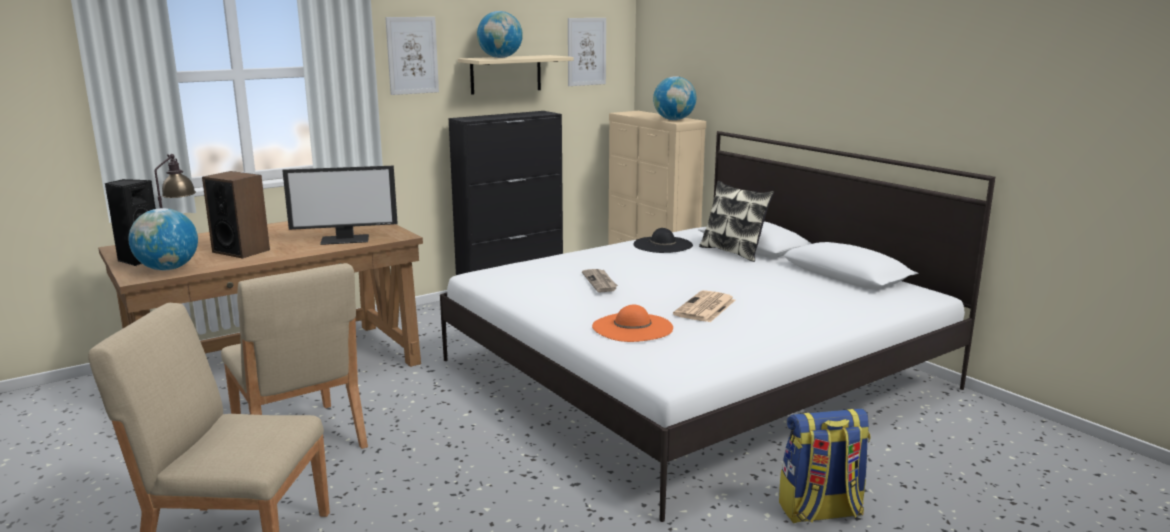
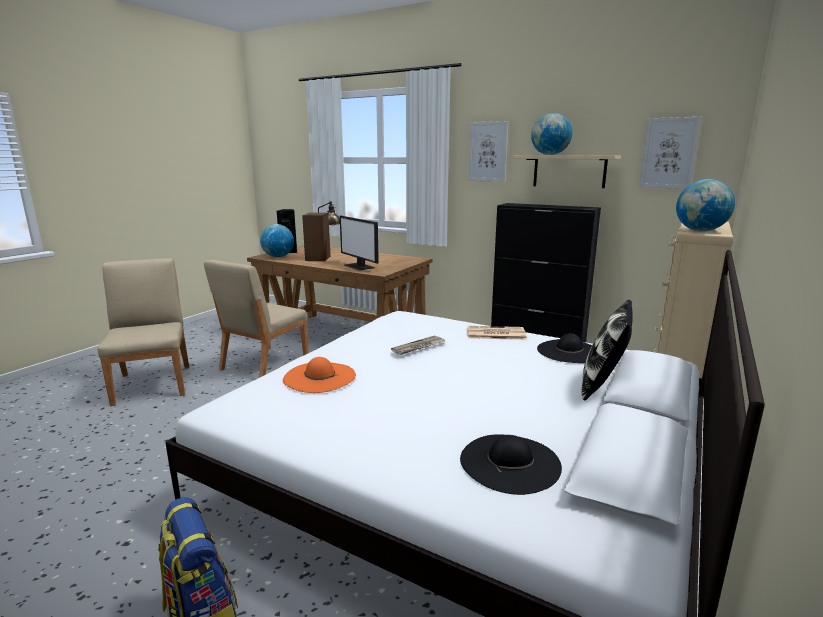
camera: 65 degrees right, 0 degrees up
(705, 308) = (395, 397): newspaper -> newspaper (495, 334)
(828, 296) = (510, 462): none -> black hat

